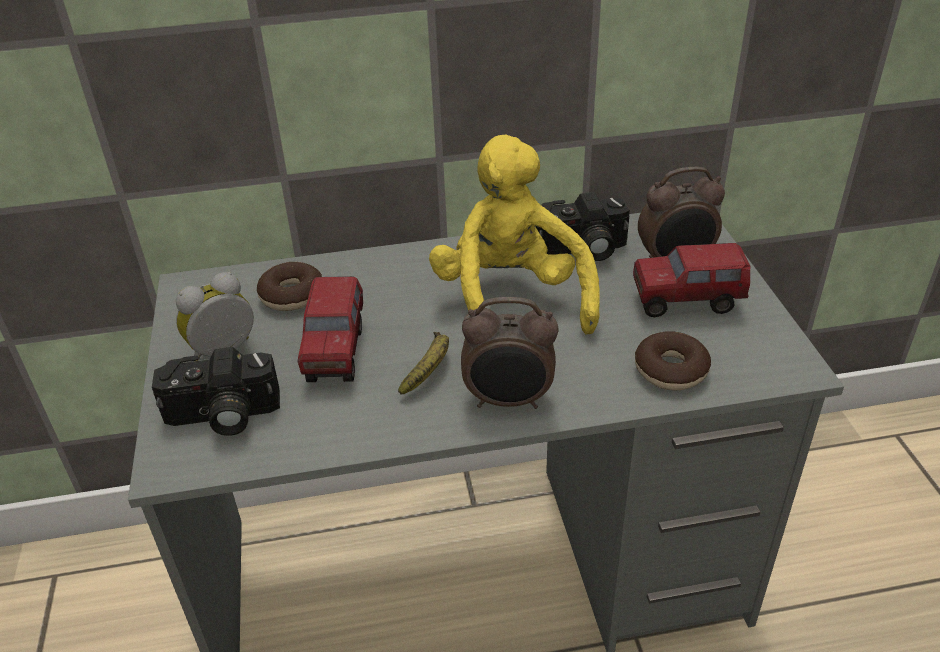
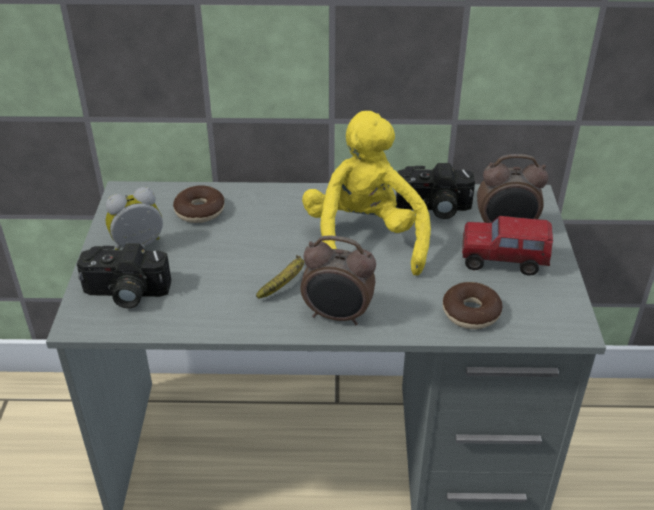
camera: 10 degrees right, 0 degrees up
(336, 353) = (220, 260): toy truck -> none

